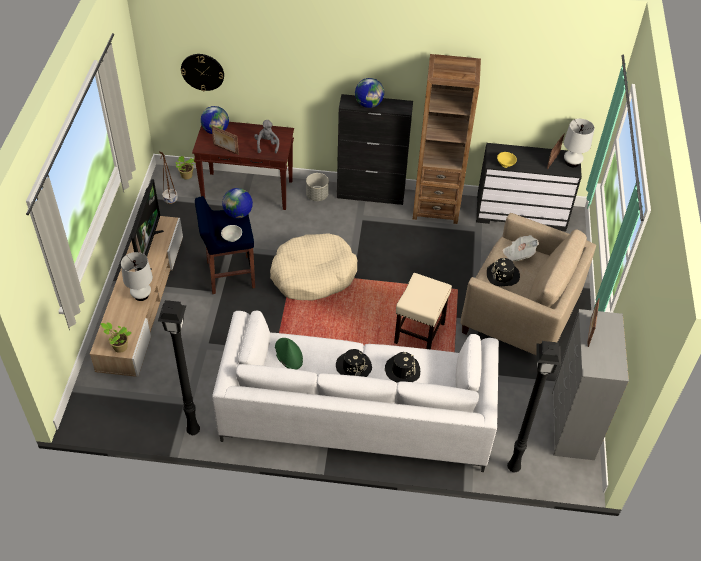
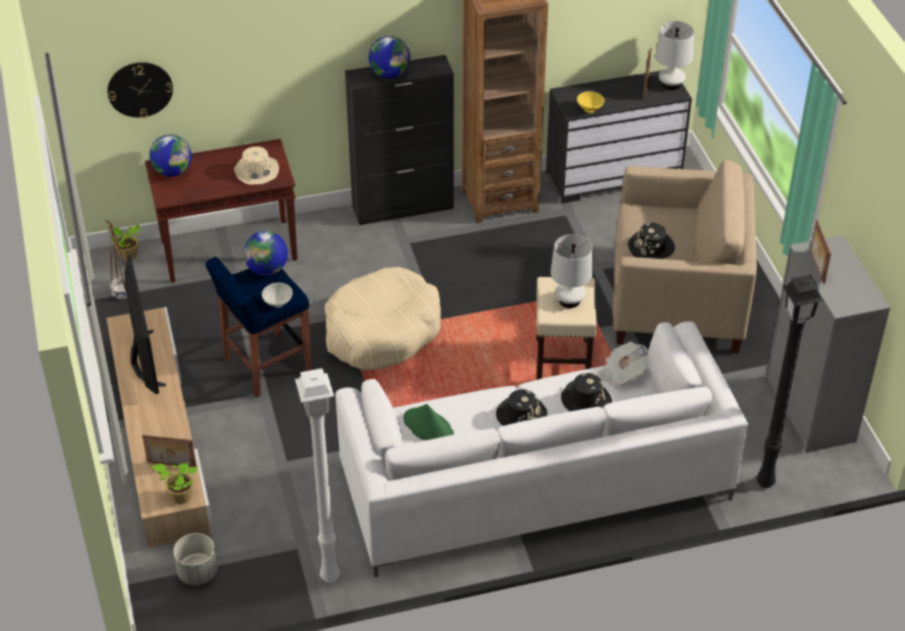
camera: 20 degrees left, 5 degrees down
(141, 295) = (171, 422): white table lamp -> white table lamp (569, 300)
(192, 431) = (329, 577): black floor lamp -> white floor lamp
(225, 149) = (201, 192): picture frame -> picture frame (171, 465)
(267, 145) = (256, 171): grey plush toy -> beige hat
(317, 195) = (330, 230): grey planter -> grey planter (197, 573)
(518, 254) = (657, 216): newspaper -> newspaper (621, 374)

